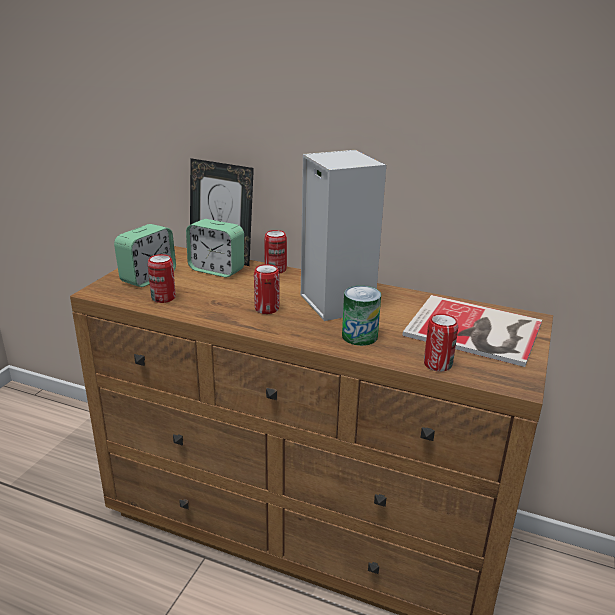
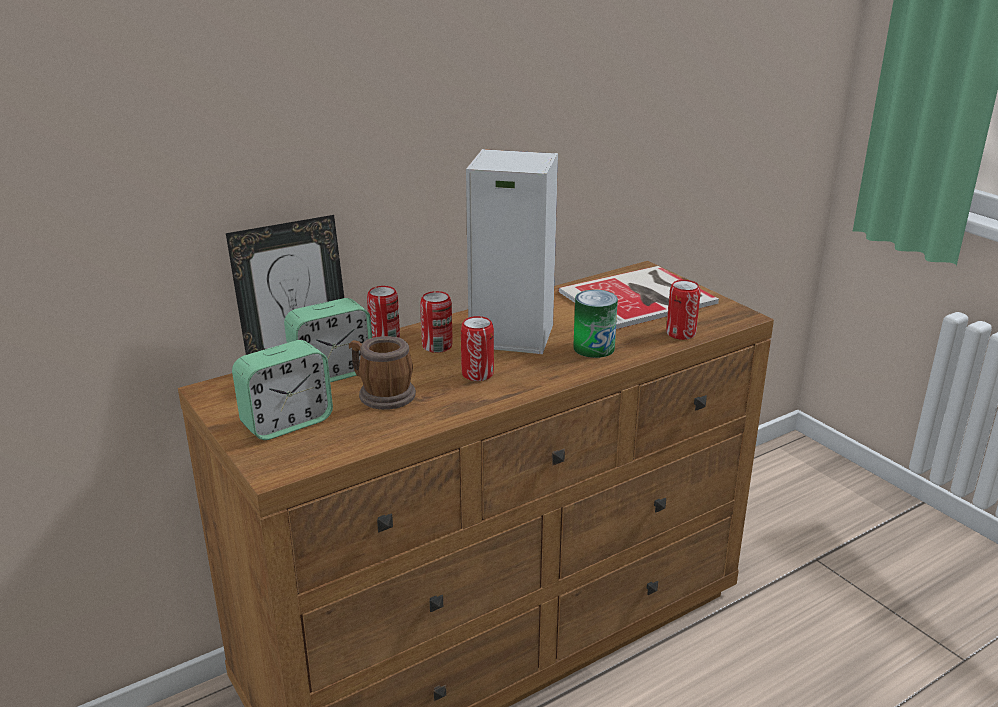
camera: 55 degrees left, 0 degrees up
(148, 278) = (287, 423): alarm clock -> alarm clock turned 75 degrees clockwise
(163, 298) = (364, 427): can -> can (437, 346)
(206, 290) = (381, 394): none -> mug

